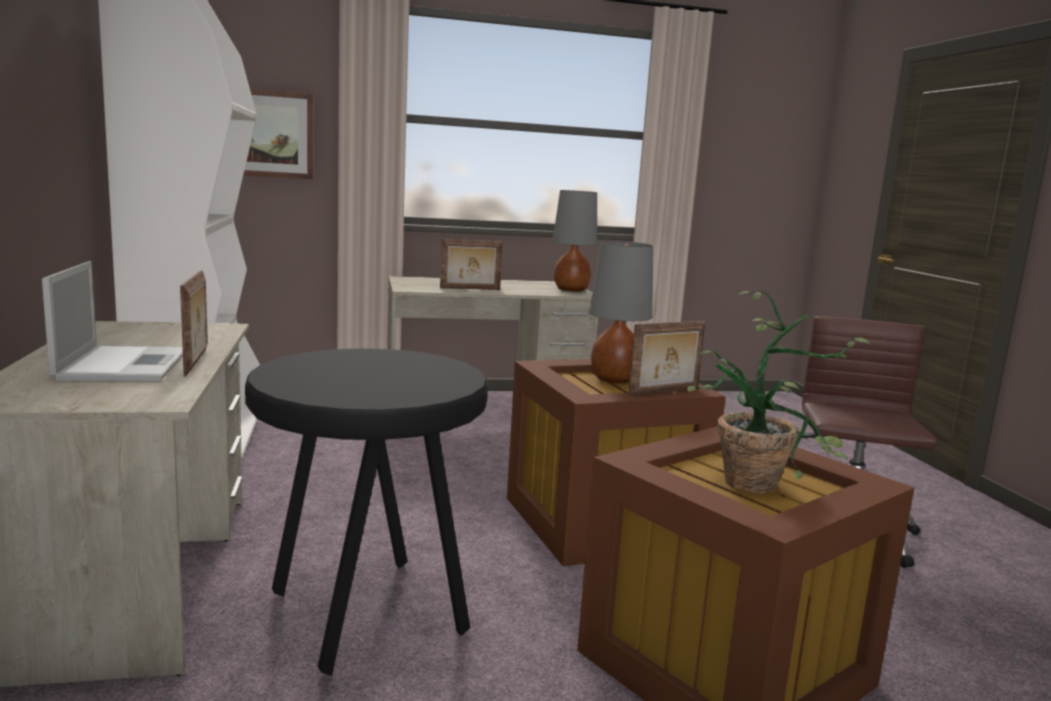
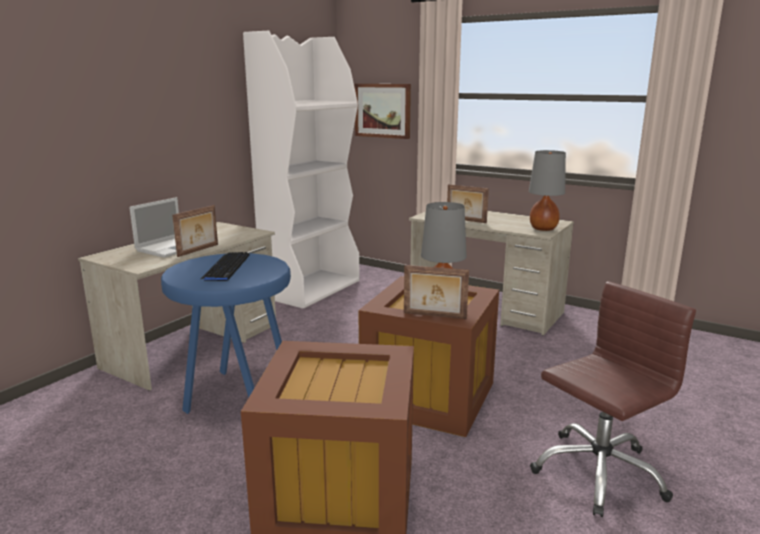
camera: 45 degrees right, 5 degrees up
(361, 371) = (226, 268): none -> keyboard
(367, 616) = (237, 396): black stool -> blue stool
(763, 482) = (342, 384): potted plant -> none

